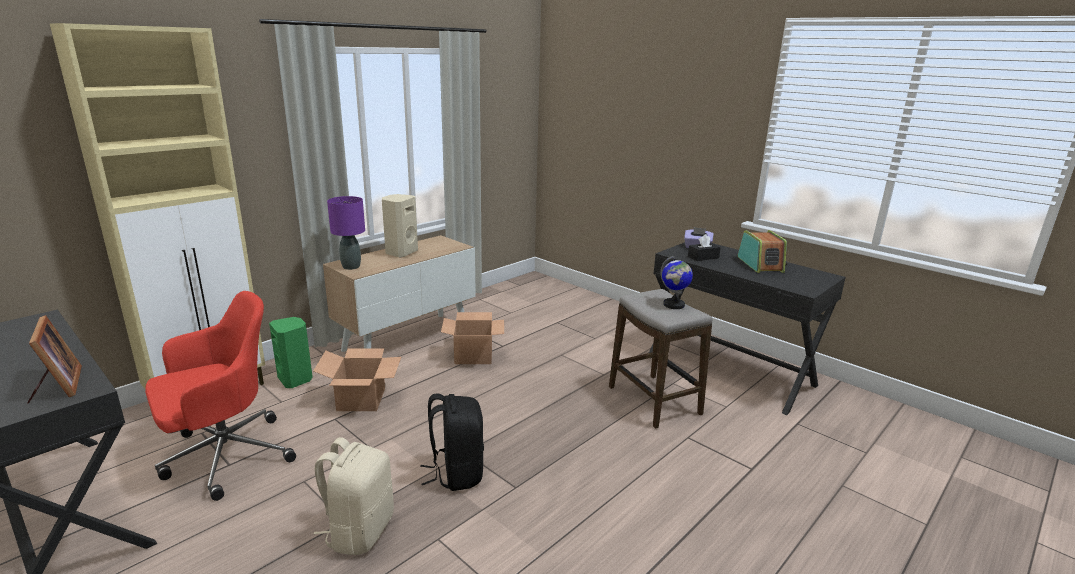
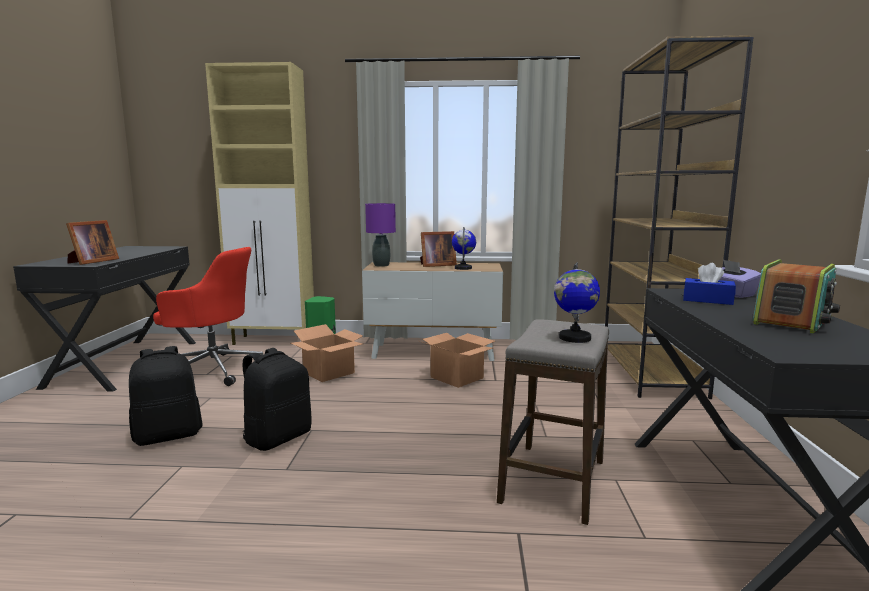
camera: 50 degrees right, 10 degrees down
(359, 531) = (168, 435): beige backpack -> black backpack
(400, 252) = (436, 265): beige speaker -> picture frame
(434, 251) = (463, 268): none -> globe
(577, 300) = (652, 374): none -> brown bookcase
(703, 257) = (707, 300): black tissue box -> blue tissue box

